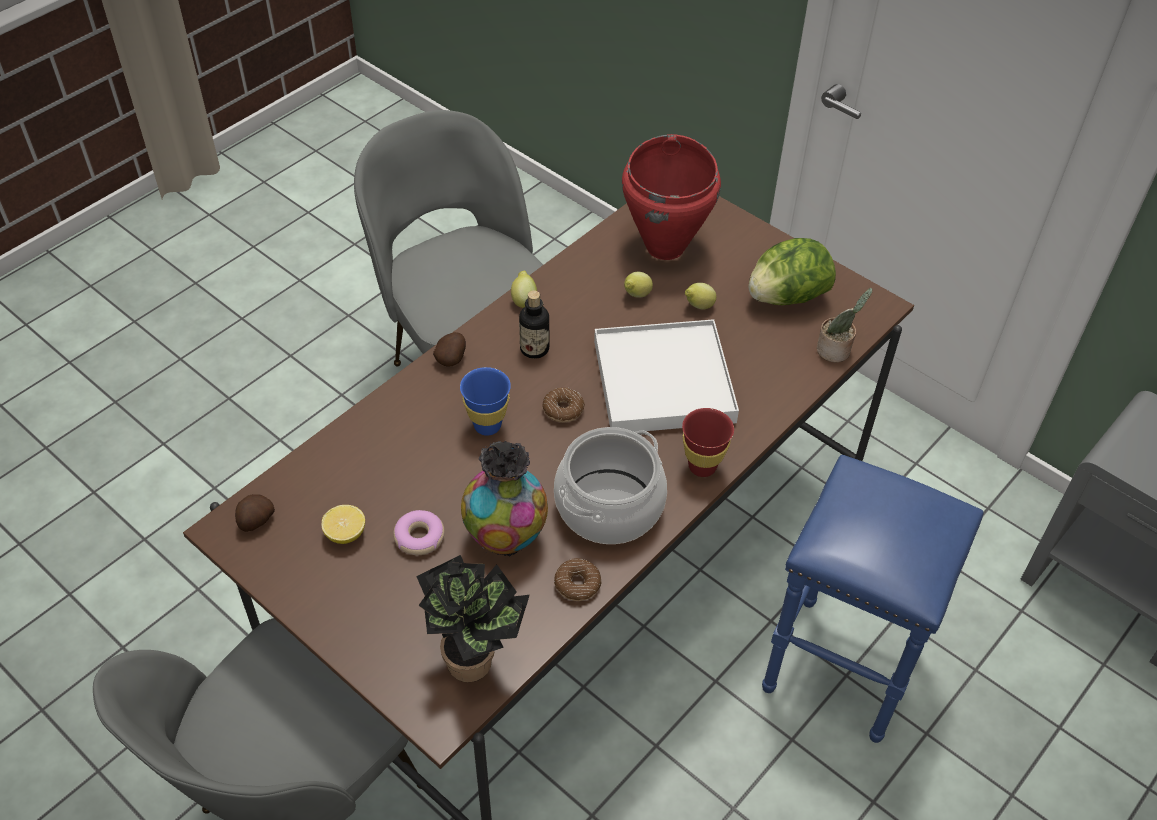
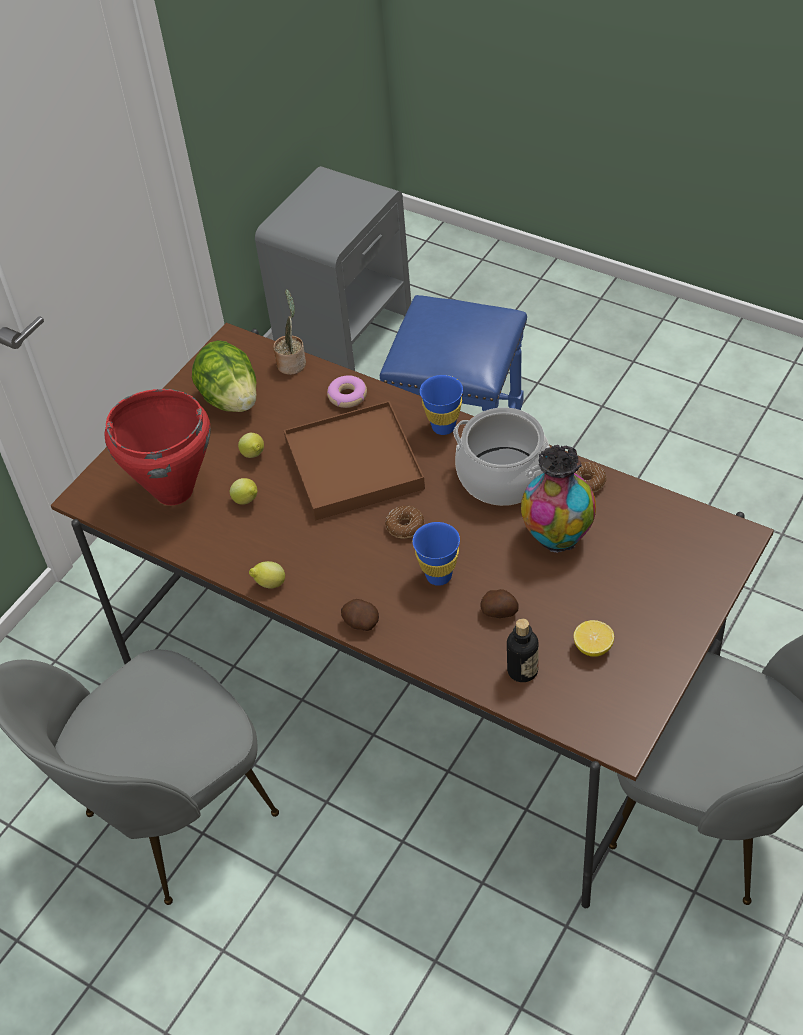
camera: 95 degrees left, 0 degrees up
(255, 521) = (603, 721): potato -> potato (500, 612)
(419, 537) = (577, 593): donut -> donut (347, 396)
(476, 661) = (680, 527): potted plant -> none
(534, 349) = (334, 562): bottle -> bottle (522, 670)
(663, 382) = (354, 465): white tray -> brown tray
(702, 466) = (443, 427): red cup -> blue cup

